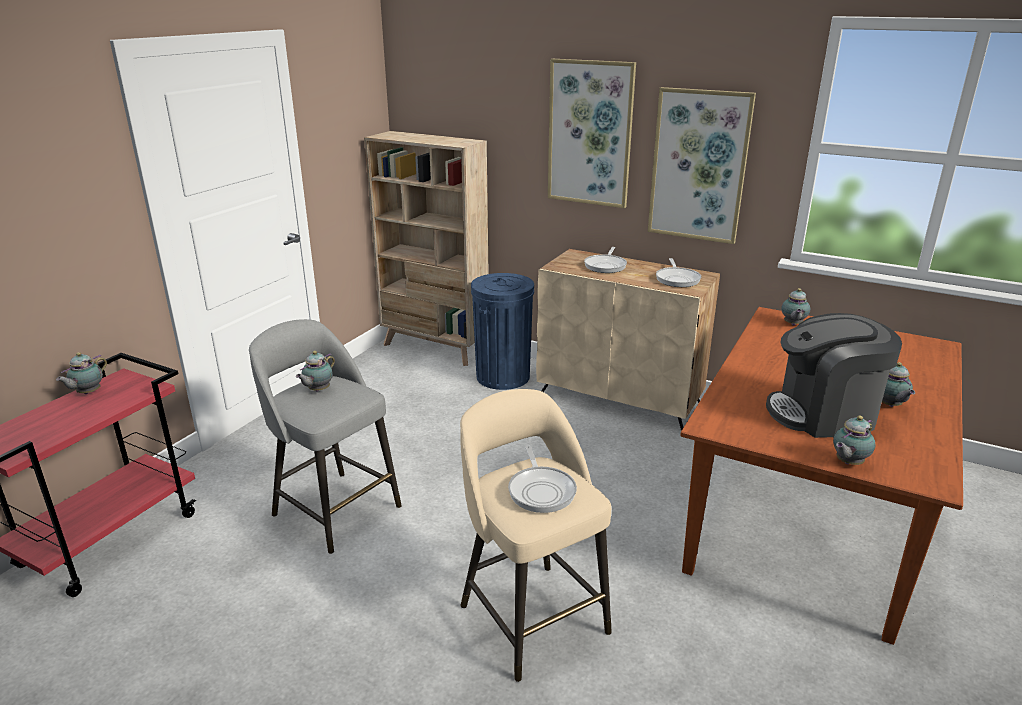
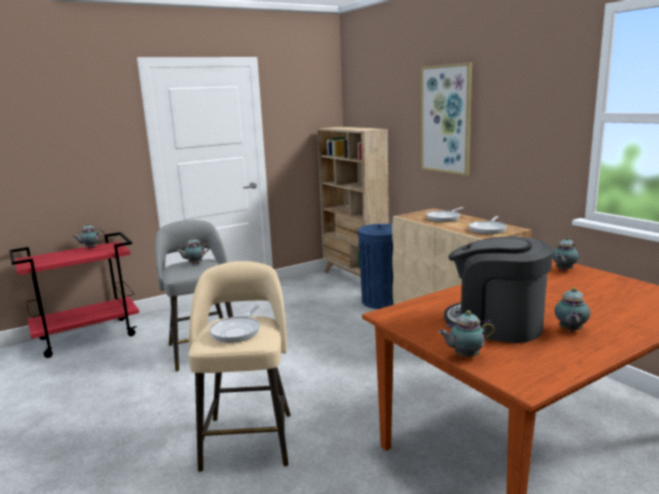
camera: 30 degrees right, 10 degrees down
(699, 166) = (515, 139): picture -> none

